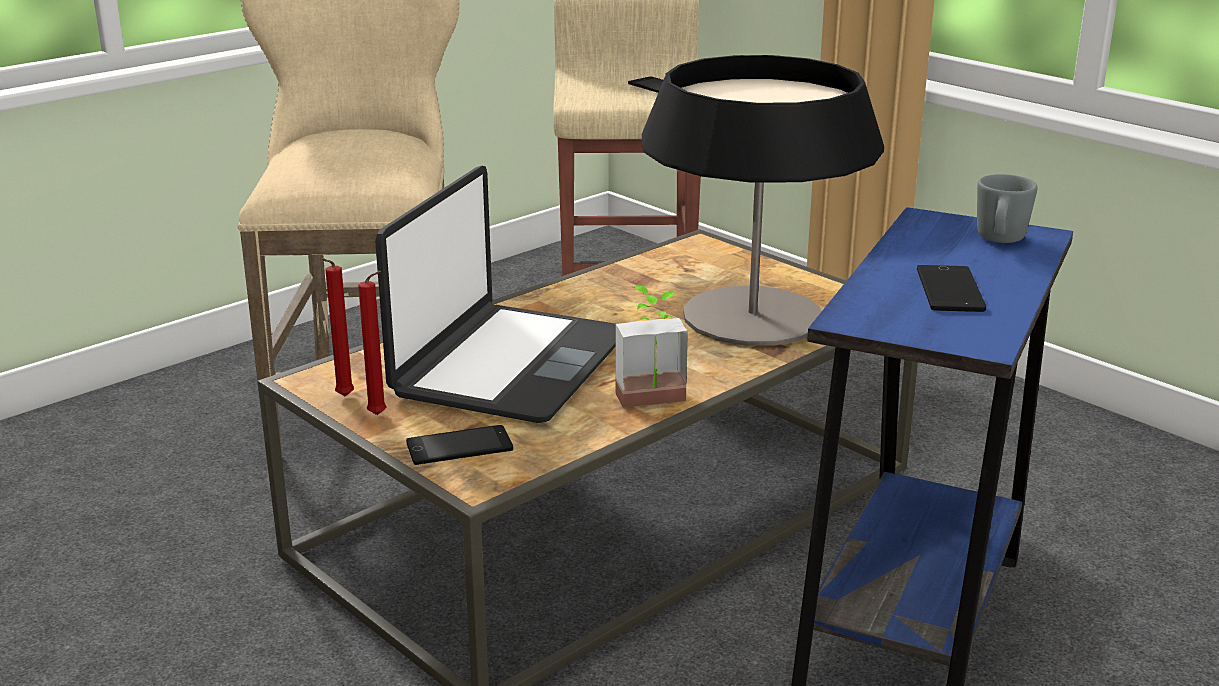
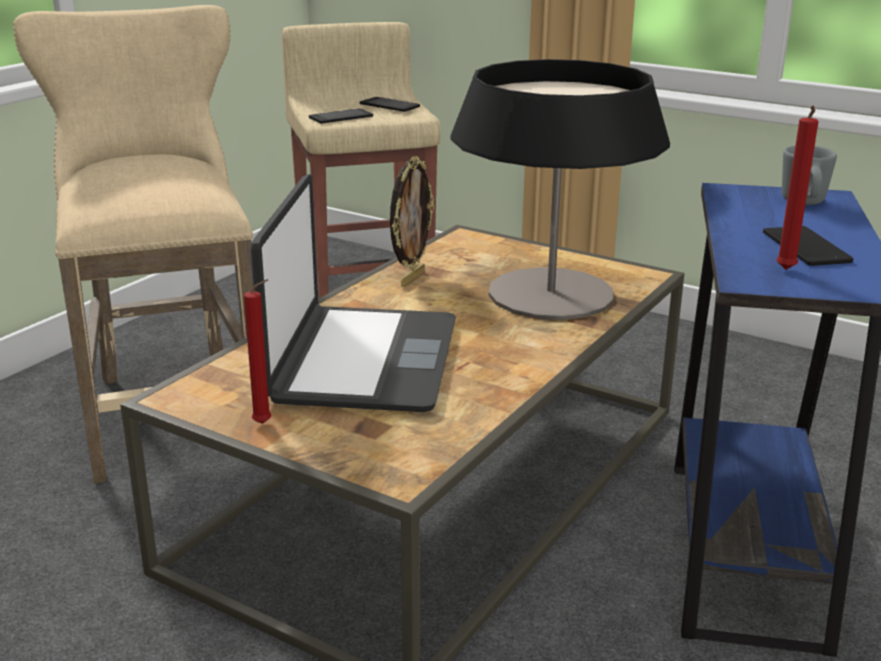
camera: 15 degrees left, 0 degrees up
(342, 397) = (218, 410): red candle -> red candle (785, 271)
(459, 446) = (361, 444): phone -> phone (341, 117)
(611, 285) = (411, 279): none -> picture frame
(654, 403) = (516, 380): potted plant -> none

